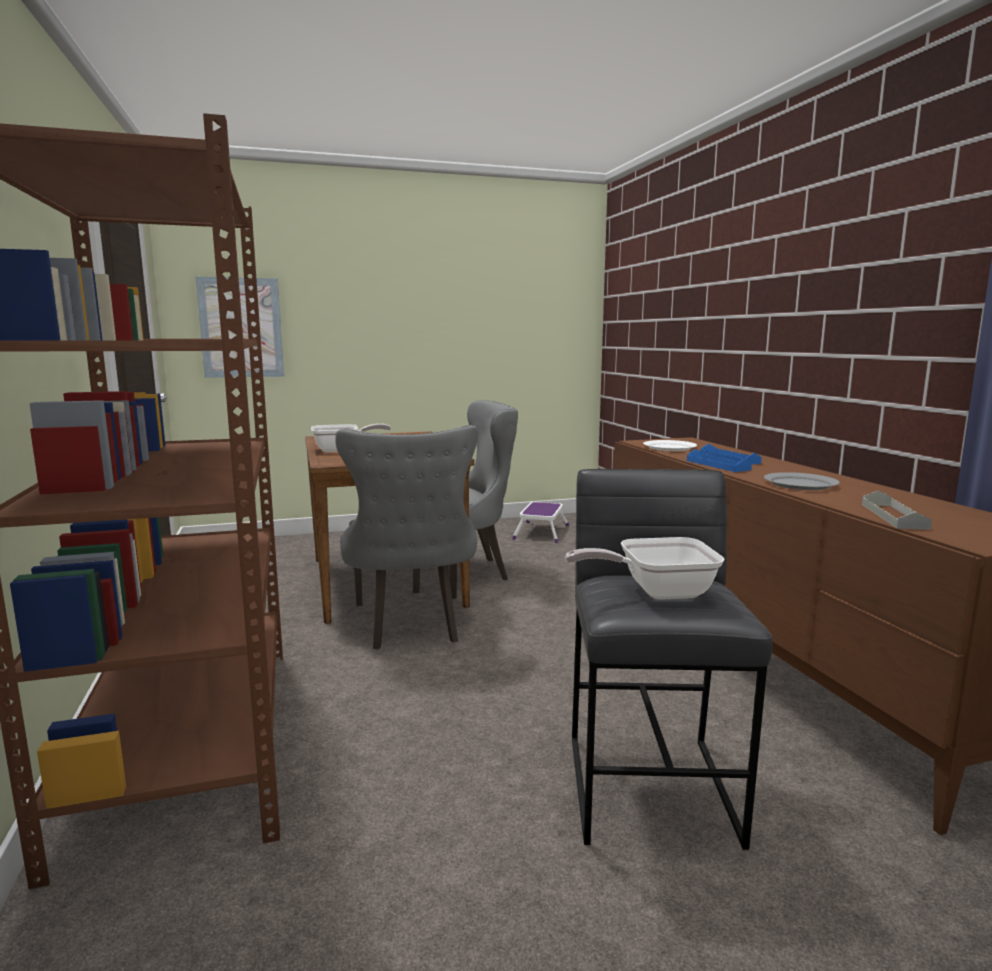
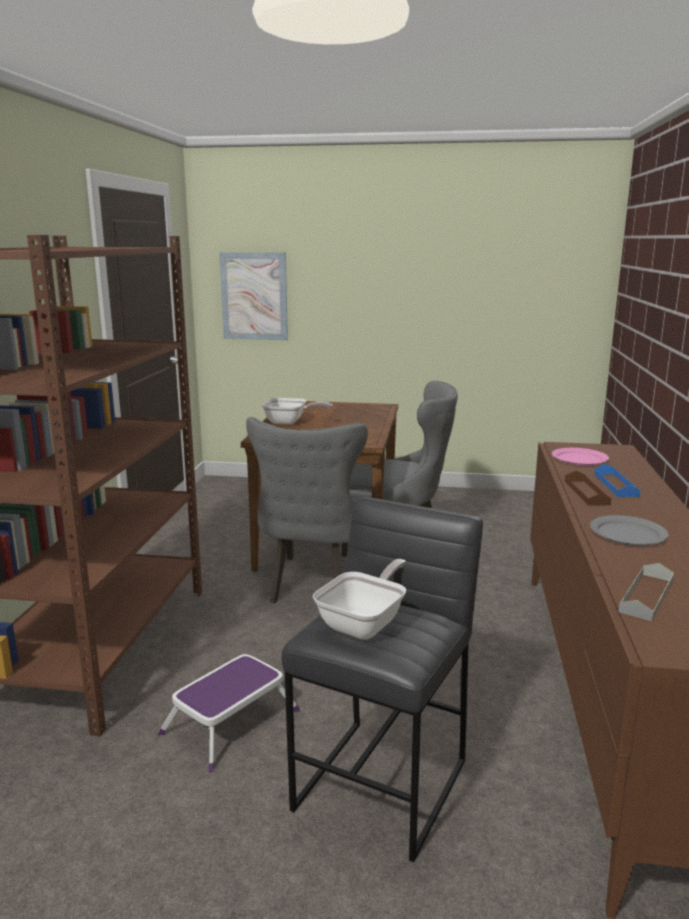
camera: 25 degrees right, 5 degrees up
(541, 532) = (512, 510): purple step ladder -> purple step ladder (230, 721)
(656, 592) = (366, 623): frying pan -> frying pan turned 105 degrees clockwise
(669, 447) = (579, 459): white plate -> pink plate
(717, 465) = (586, 492): blue tray -> brown tray

